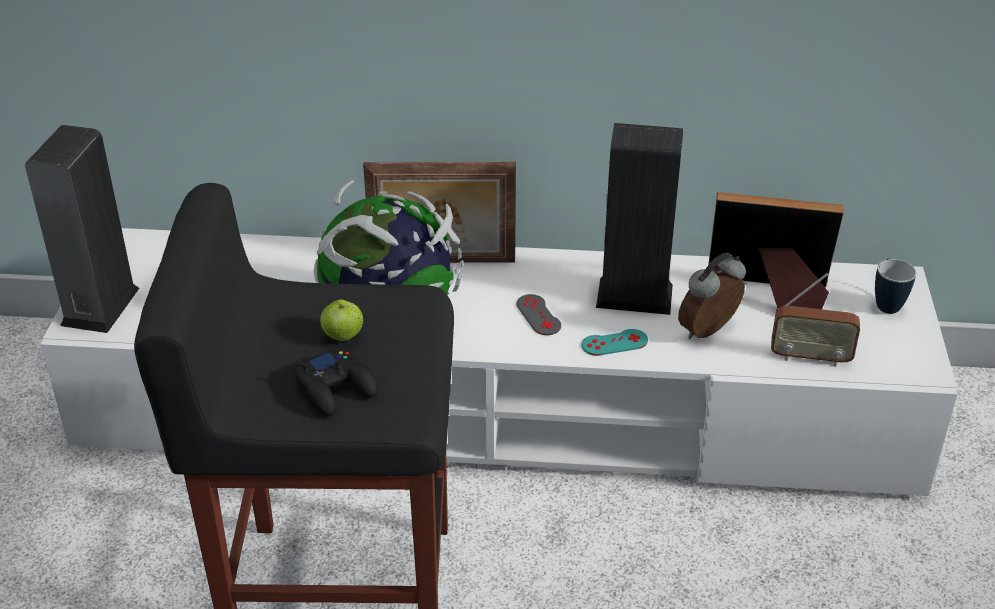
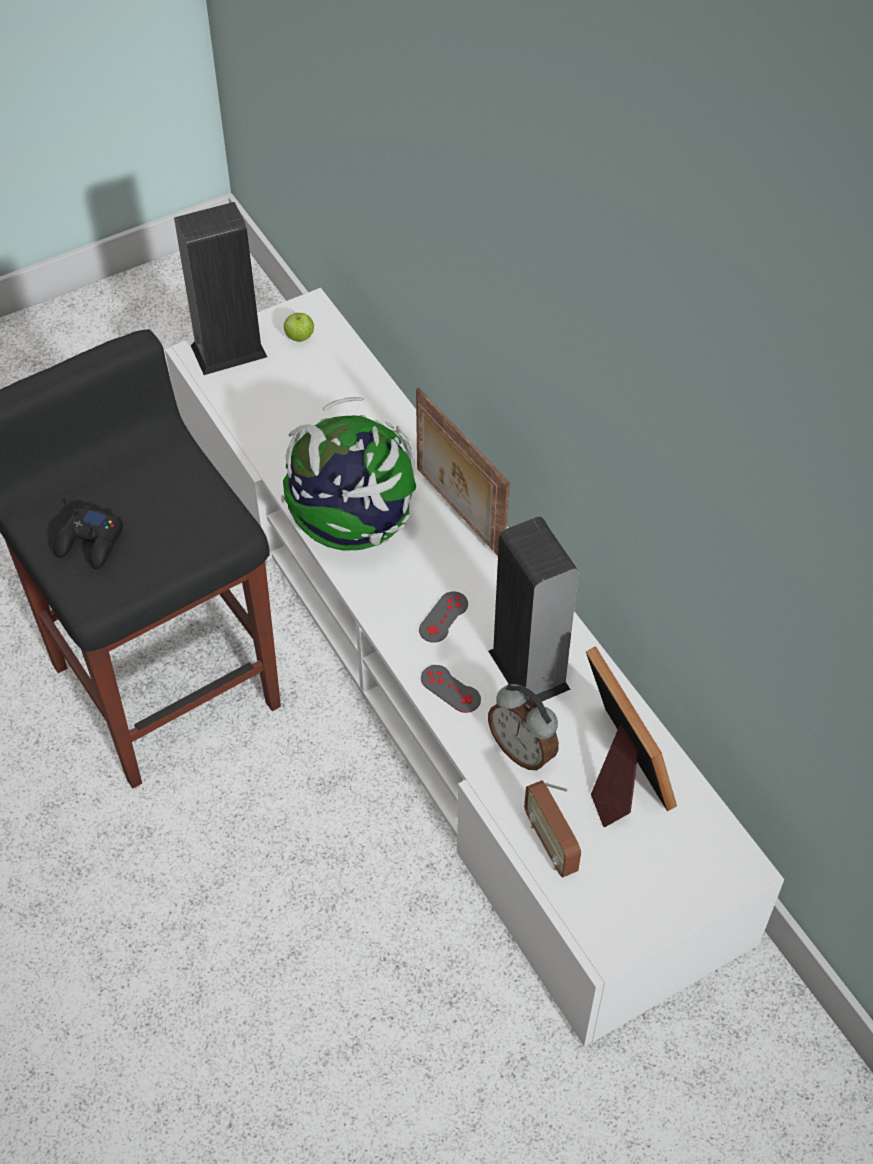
camera: 55 degrees right, 15 degrees up
(343, 336) = (152, 512): apple -> apple (299, 338)
(614, 343) = (450, 689): turquoise game controller -> grey game controller
(709, 332) = (523, 750): alarm clock -> alarm clock turned 150 degrees counterclockwise
(886, 303) = (690, 871): mug -> none

